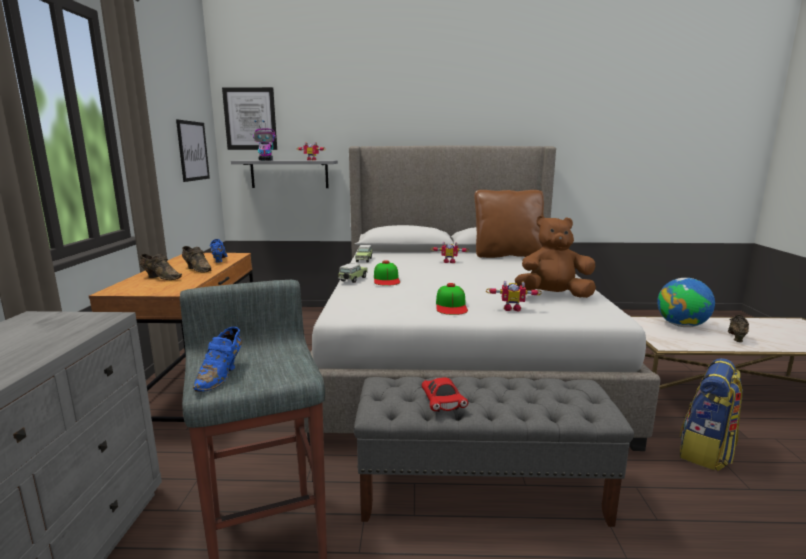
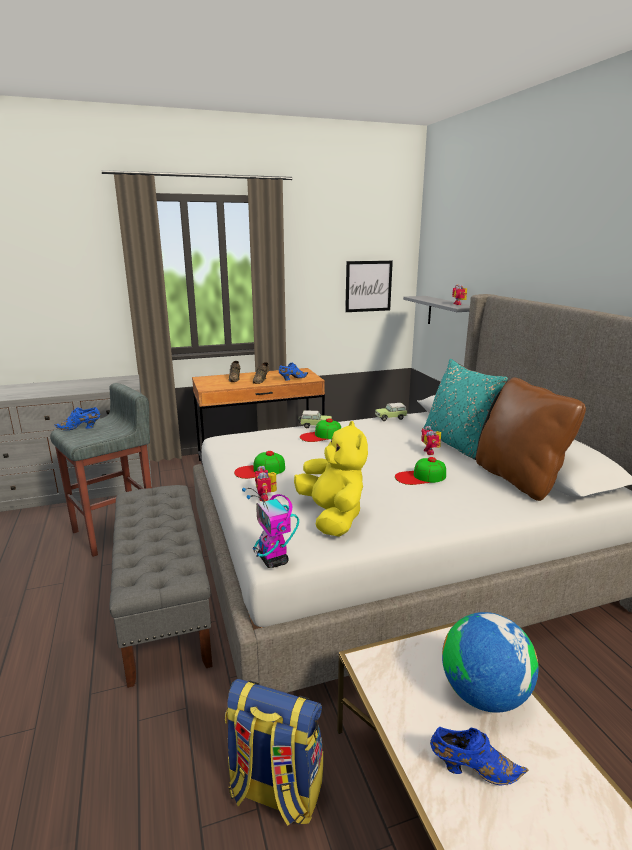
camera: 70 degrees right, 5 degrees up
(250, 119) = (435, 256): picture -> none
(266, 160) = (426, 299): toy robot -> toy robot (273, 560)
(438, 255) = (457, 443): none -> turquoise pillow
(442, 403) = (140, 514): red toy car -> none
(494, 269) = (420, 477): none -> cap
(553, 296) = (332, 517): brown plush toy -> yellow plush toy
(736, 337) = (472, 769): brown shoe -> blue shoe

